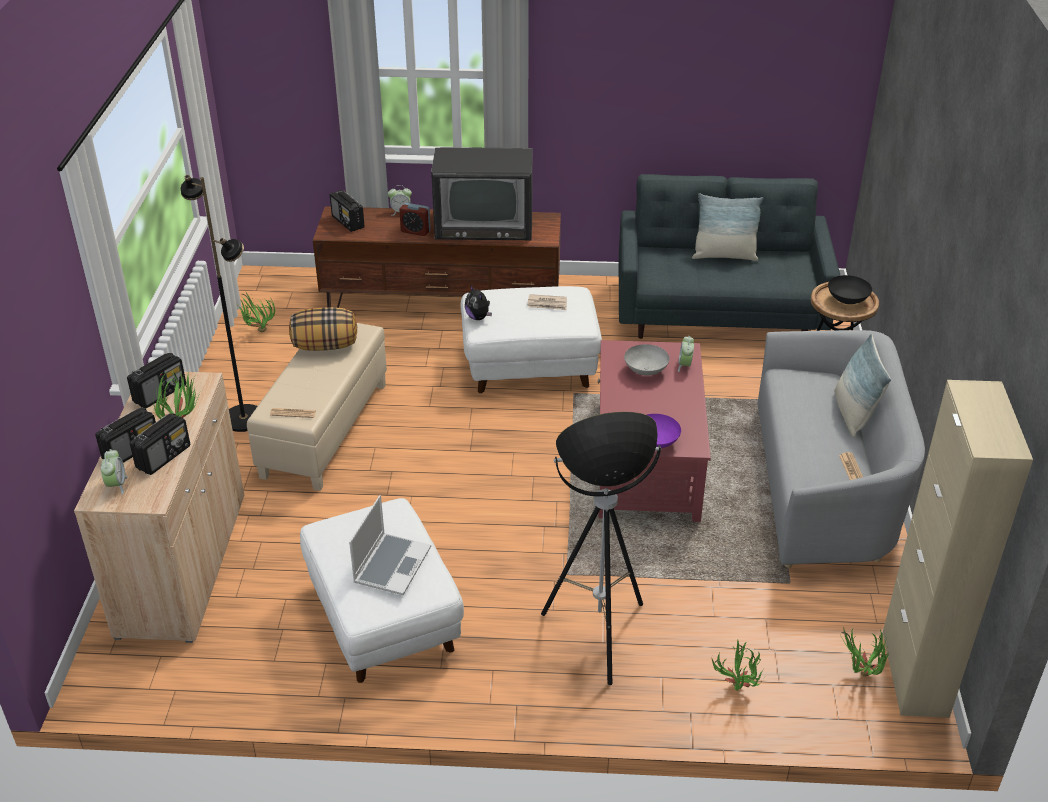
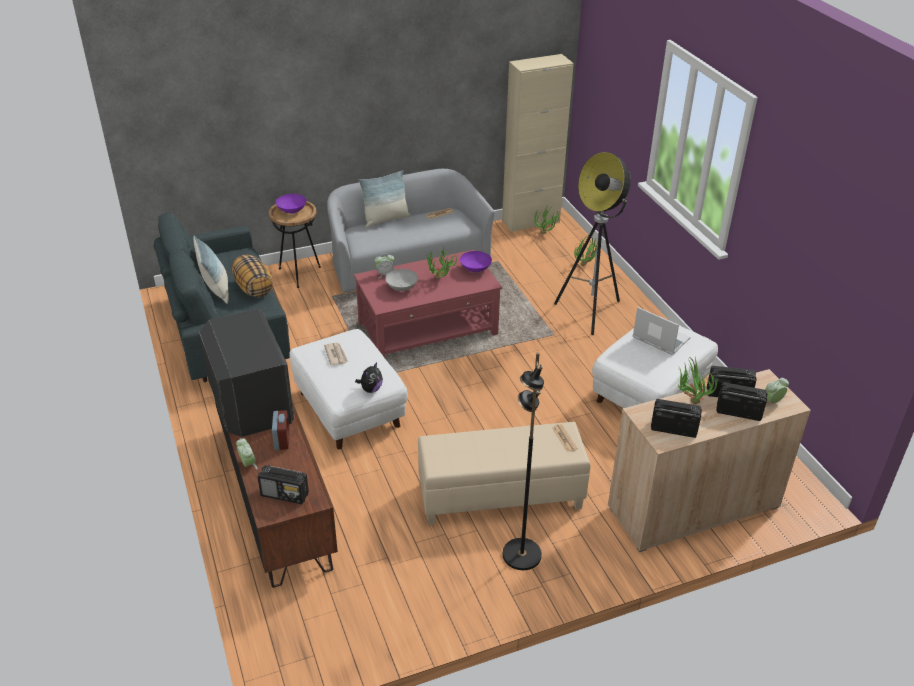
camera: 115 degrees left, 0 degrees up
(258, 332) = (390, 612): potted plant -> potted plant (440, 280)
(325, 345) = (469, 457): pillow -> pillow (253, 288)
(348, 222) = (285, 495): radio -> radio turned 75 degrees clockwise
(391, 564) = (659, 338): laptop -> laptop turned 45 degrees clockwise
(847, 300) = (291, 211): black bowl -> purple bowl

